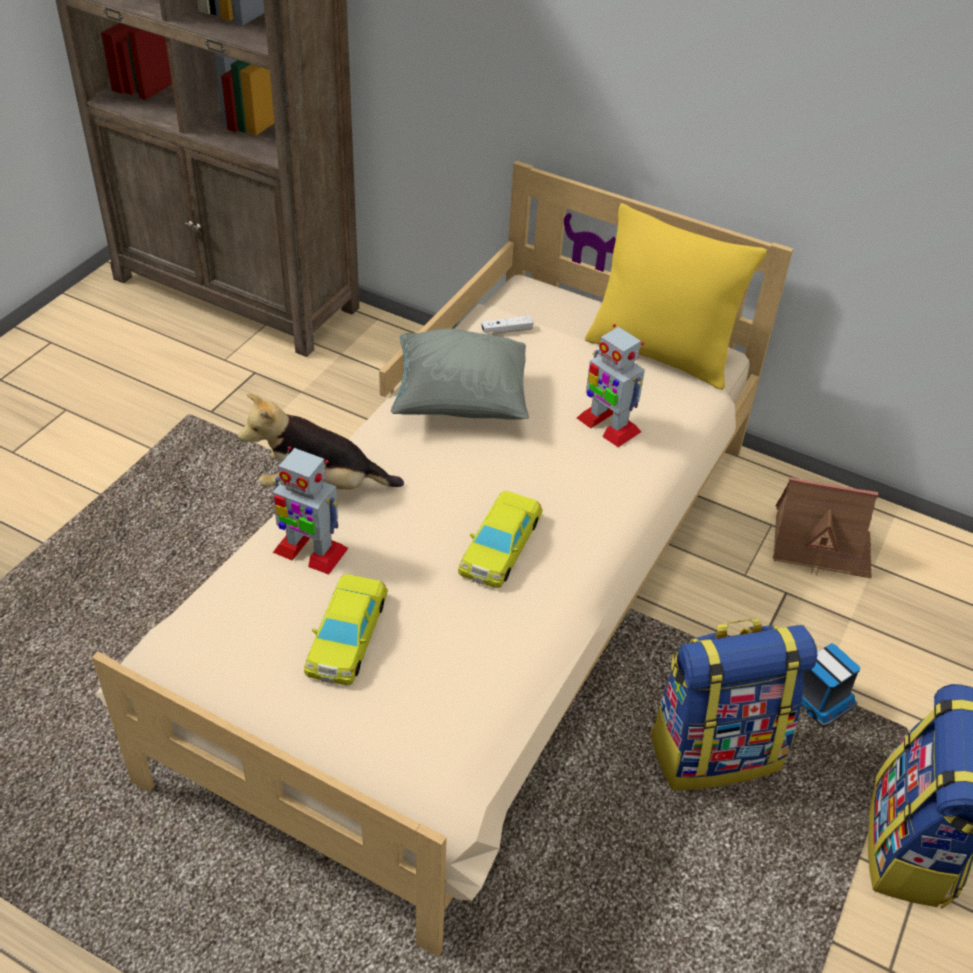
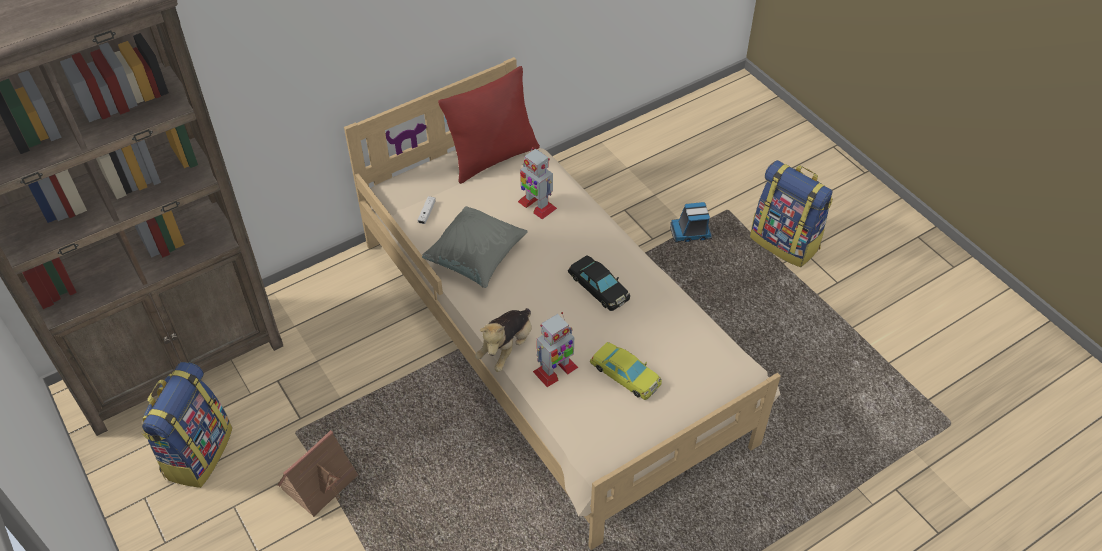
camera: 60 degrees left, 5 degrees up
(500, 545) = (599, 286): yellow toy car -> black toy car
(607, 425) = (536, 205): toy robot -> toy robot turned 60 degrees clockwise
(660, 354) = (493, 158): yellow pillow -> red pillow
(714, 750) = (701, 285): backpack -> backpack (197, 452)
(819, 546) = (603, 181): toy house -> toy house (322, 480)

